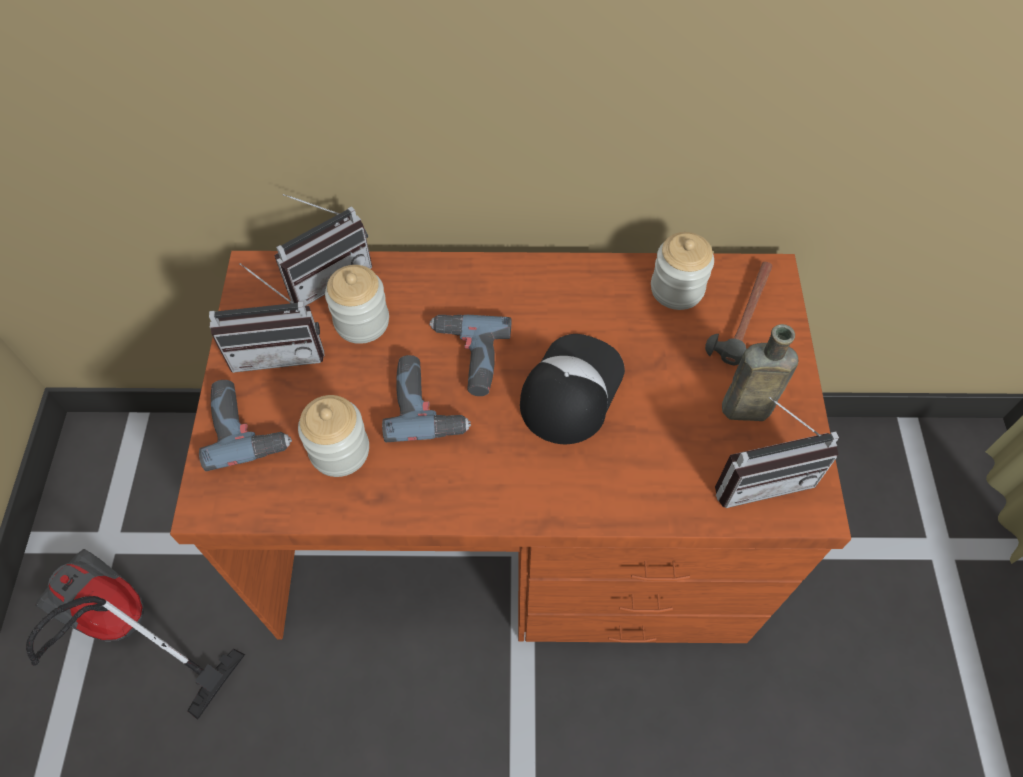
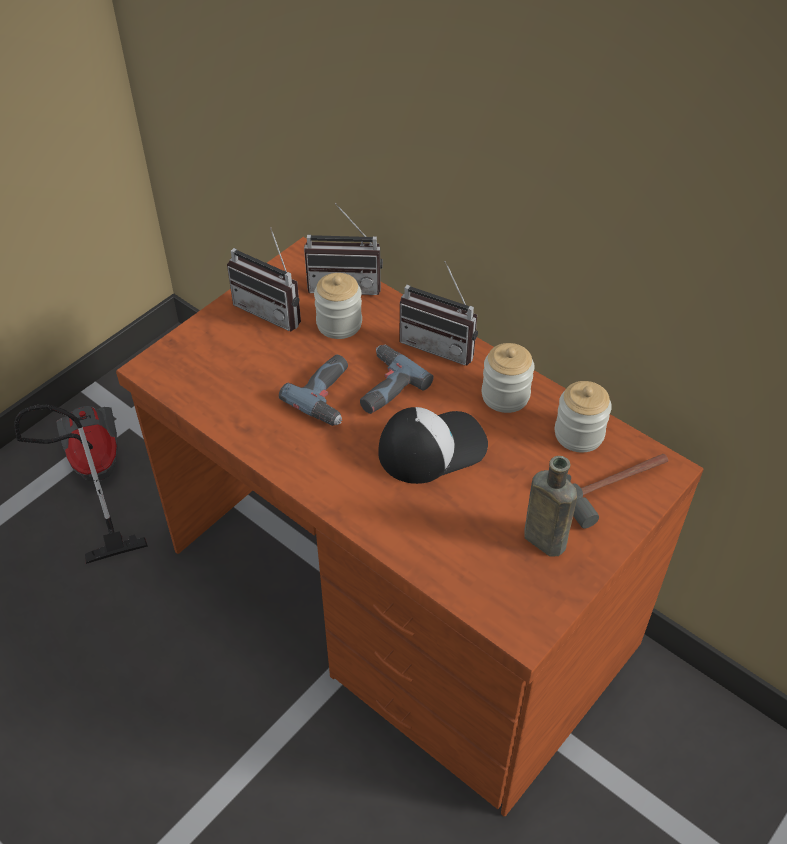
camera: 40 degrees right, 10 degrees down
(246, 426) = (212, 340): power drill -> none
(340, 451) = (250, 388): jar -> jar (505, 395)
(761, 476) = (507, 587): radio -> radio (441, 344)

